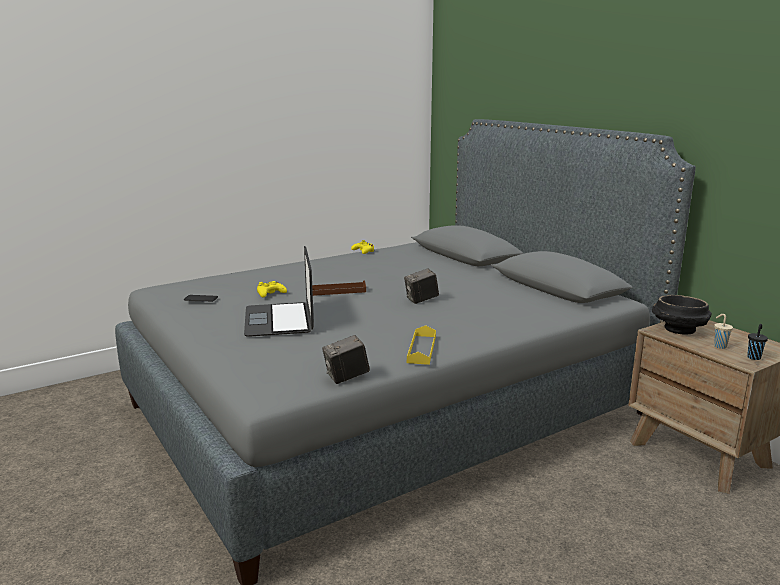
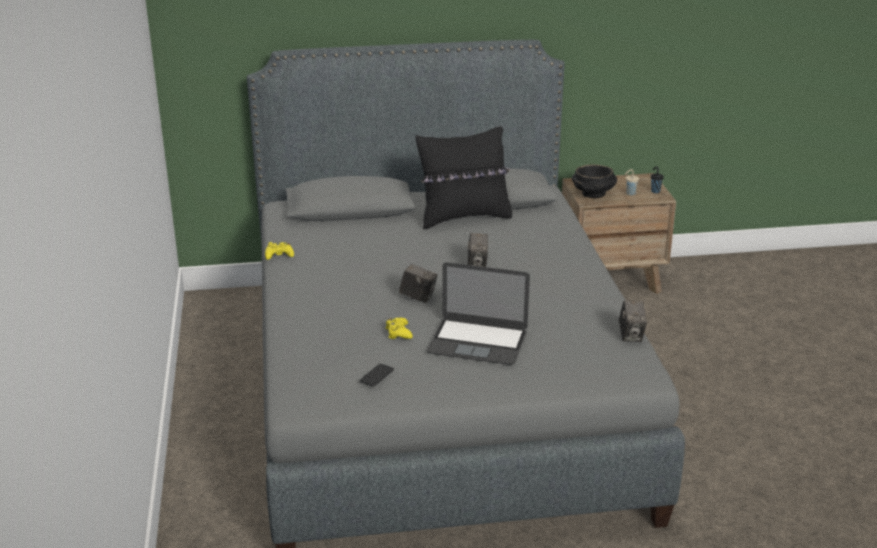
camera: 65 degrees left, 10 degrees up
(337, 291) = (418, 297): brown tray -> camera
(421, 349) = (595, 293): yellow tray -> none
(505, 283) = (464, 217): none -> black pillow

